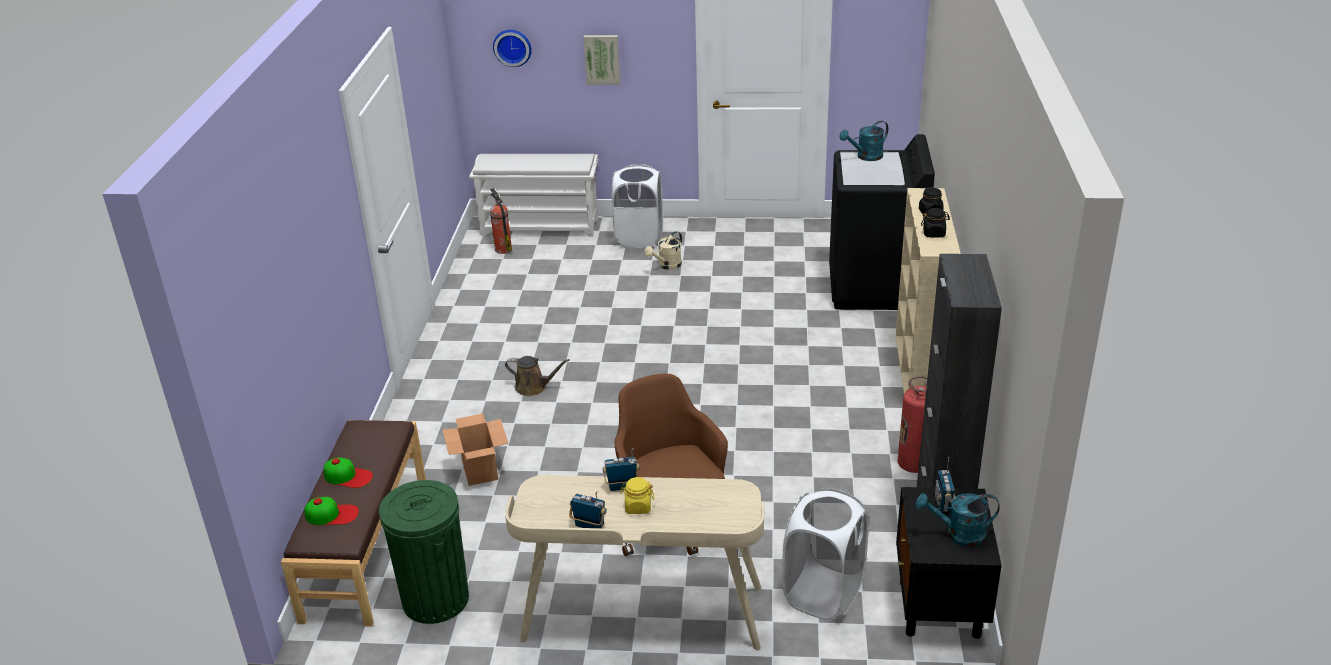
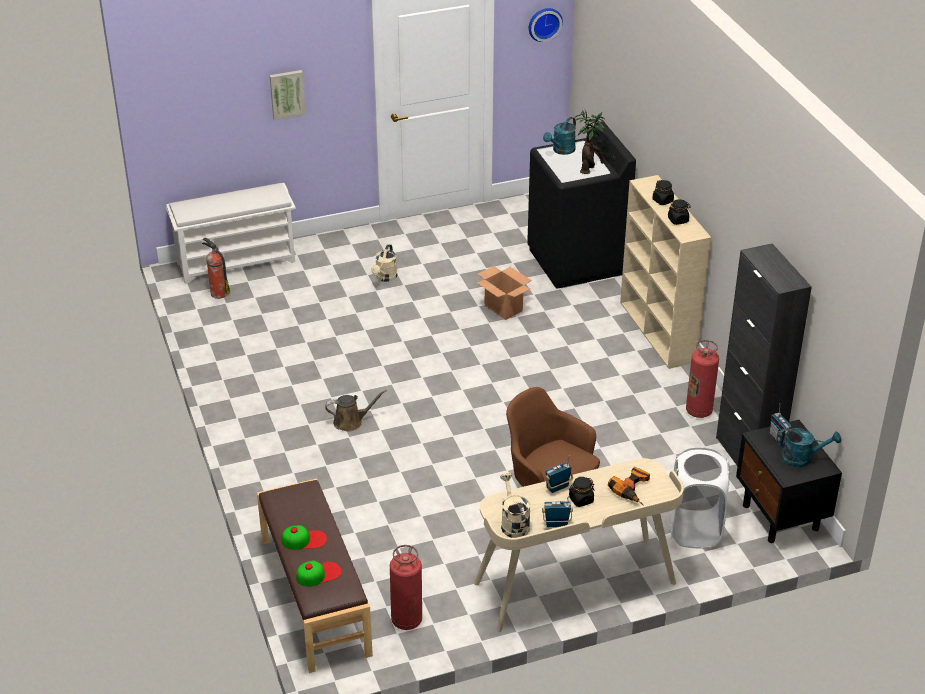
camera: 25 degrees left, 5 degrees up
(435, 599) = (406, 620): green trash can -> fire extinguisher
(479, 470) = (360, 506): cardboard box -> cardboard box (503, 308)
(512, 47) = (200, 97): wall clock -> wall clock (544, 23)
(542, 511) = (513, 523): none -> beige watering can
(637, 507) = (581, 500): yellow jar -> black jar
(639, 238) = (340, 255): white laundry basket -> none
(707, 512) = (633, 489): none -> power drill
(883, 177) = (589, 169): none -> potted plant
(958, 534) = (802, 458): turquoise watering can -> turquoise watering can turned 150 degrees counterclockwise

